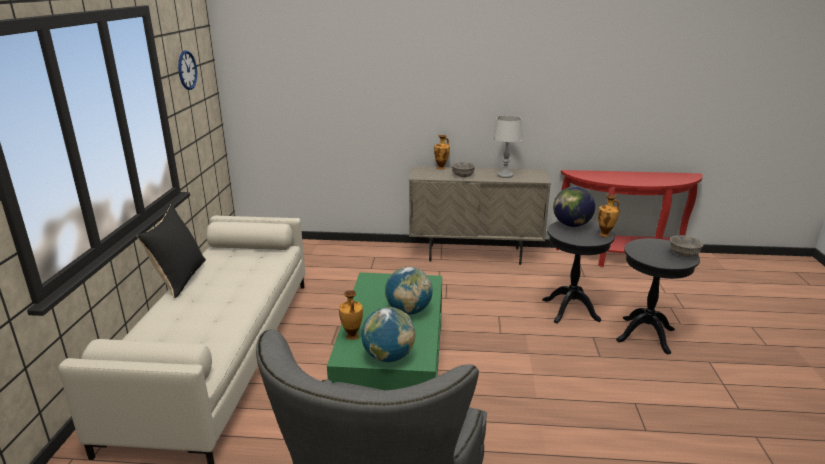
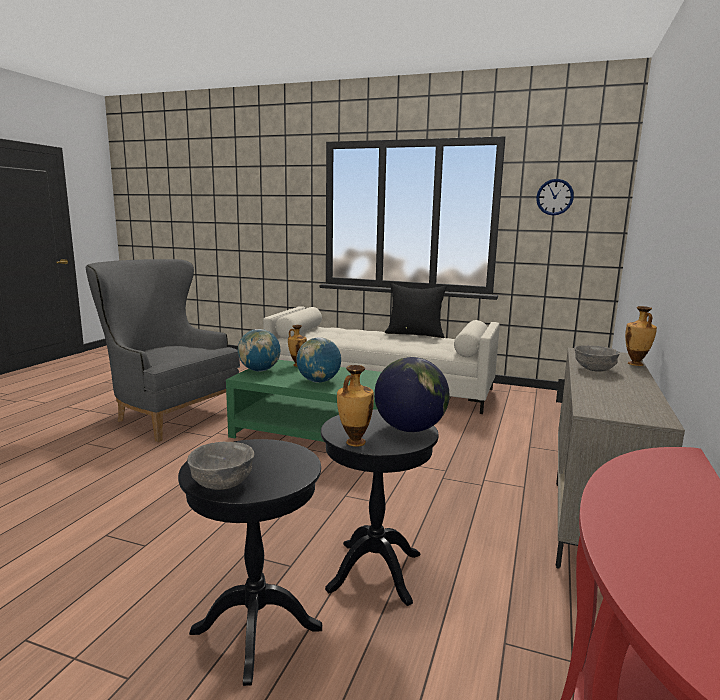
camera: 105 degrees right, 10 degrees down
(505, 175) = (610, 391): grey table lamp -> none

